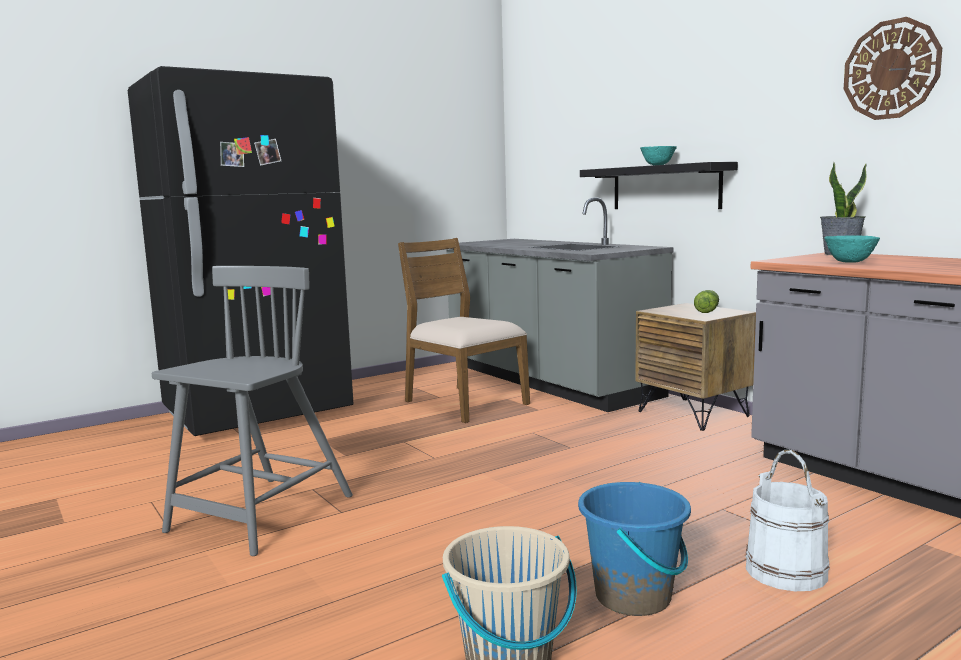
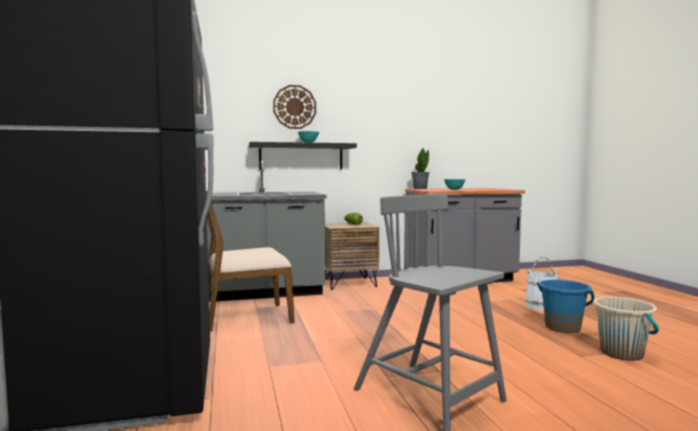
camera: 70 degrees left, 5 degrees down
(891, 69) = (424, 110): wall clock -> wall clock (294, 107)

